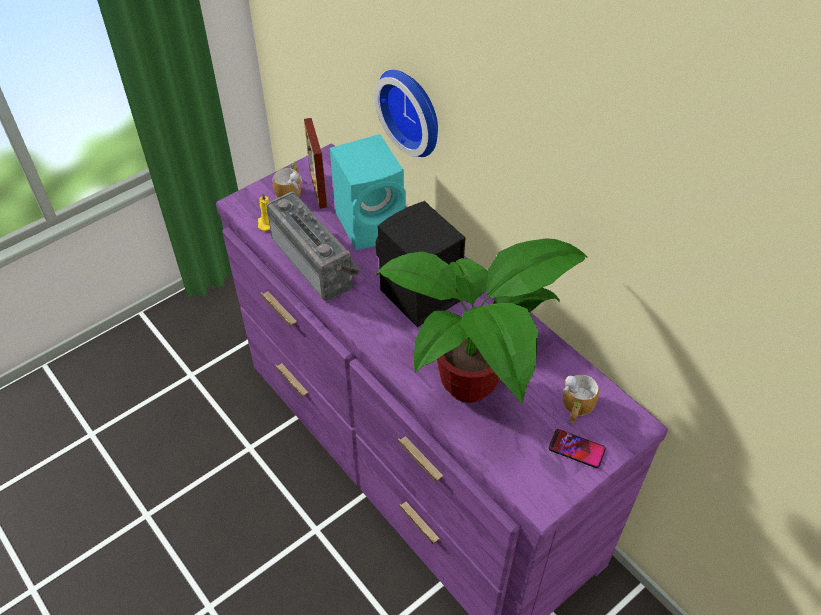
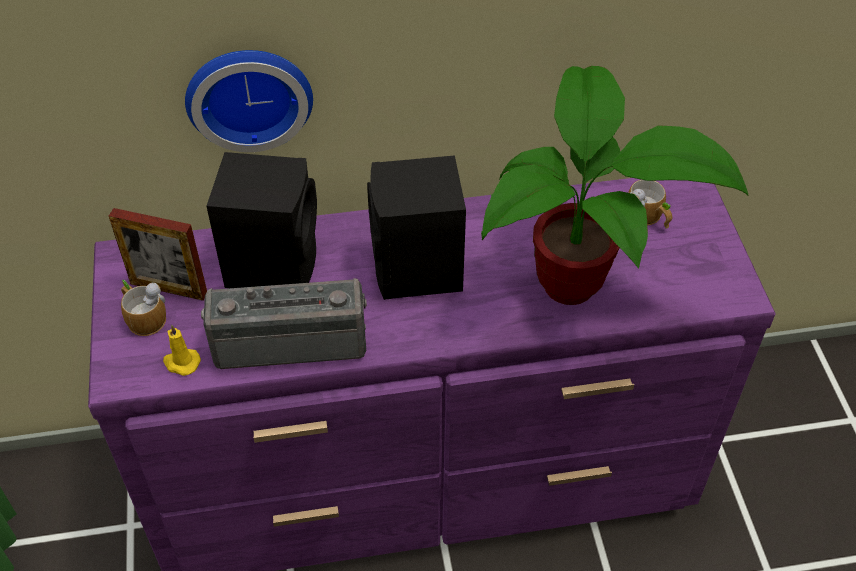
camera: 60 degrees left, 0 degrees up
(372, 224) = (273, 262): turquoise speaker -> black speaker
(576, 449) = (695, 241): phone -> none

